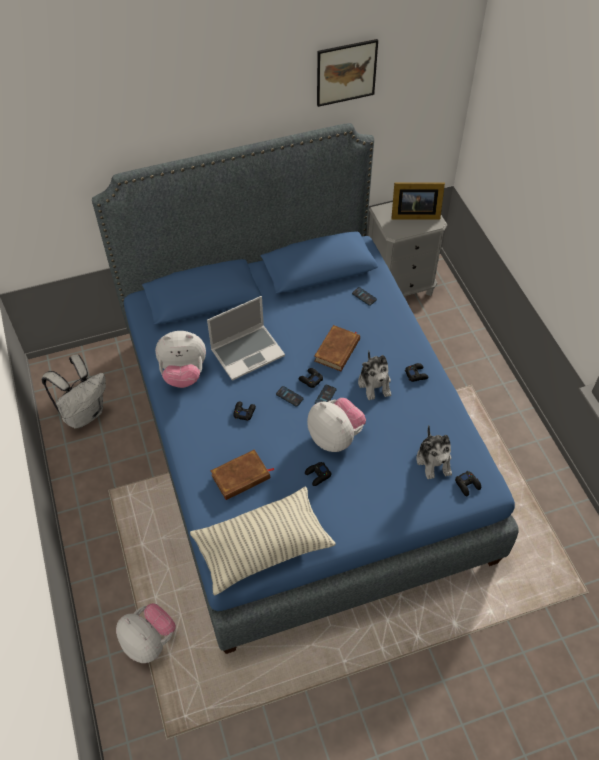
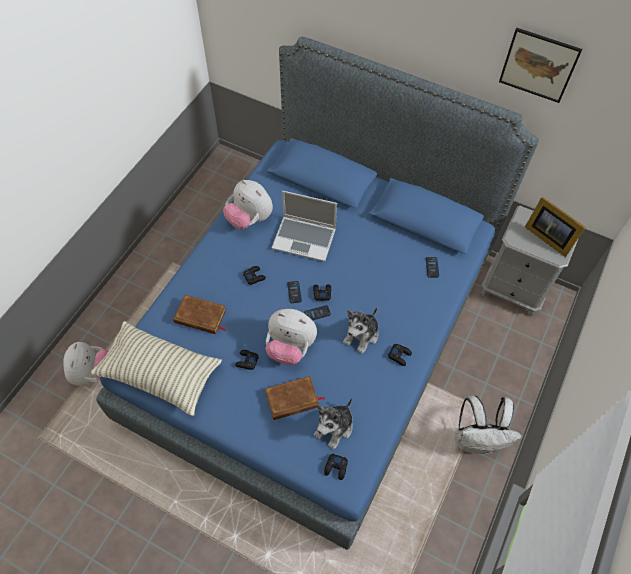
camera: 45 degrees right, 5 degrees up
(84, 413) = (212, 203): white backpack -> white backpack (477, 440)
(335, 437) = (290, 347): plush toy -> plush toy turned 105 degrees clockwise
(337, 350) = (365, 289): brown book -> brown book (292, 400)

